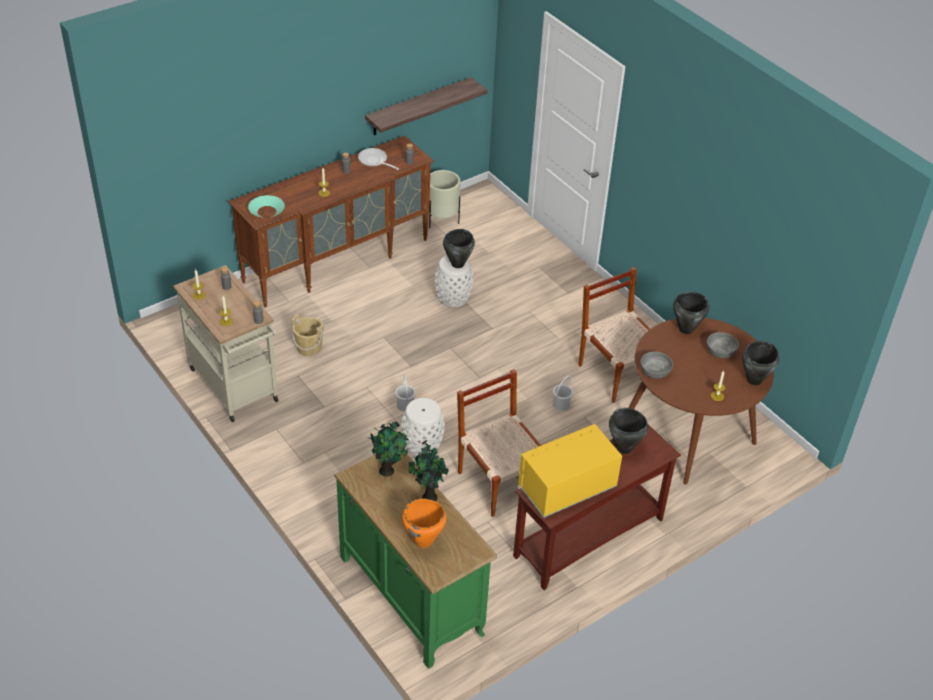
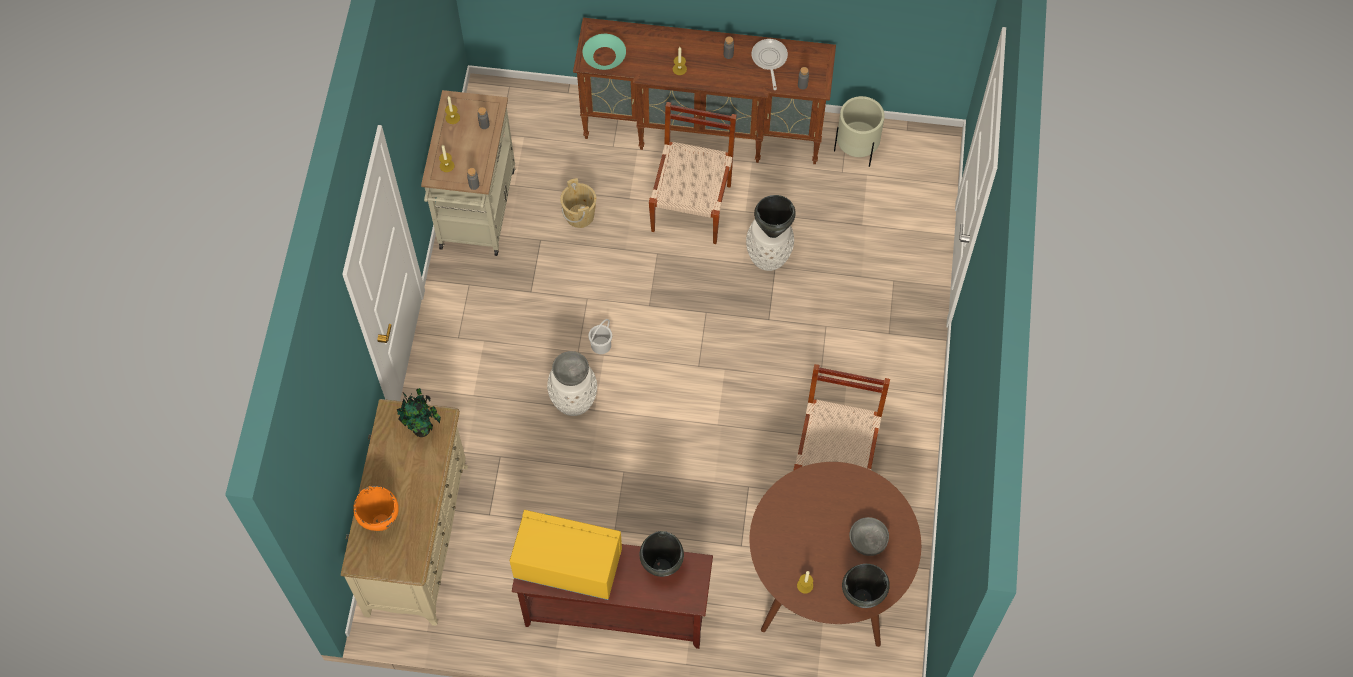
camera: 45 degrees right, 20 degrees up
(412, 594) = (419, 539): green dresser -> beige dresser
(419, 107) = (863, 24): shelf -> none
(428, 496) = (428, 483): potted plant -> none
(500, 481) = (601, 491): chair -> chair (692, 206)
(561, 404) = (741, 455): white bucket -> none
(654, 371) = (777, 511): grey bowl -> grey bowl (571, 373)
(685, 329) = (863, 489): black cooking pot -> none

